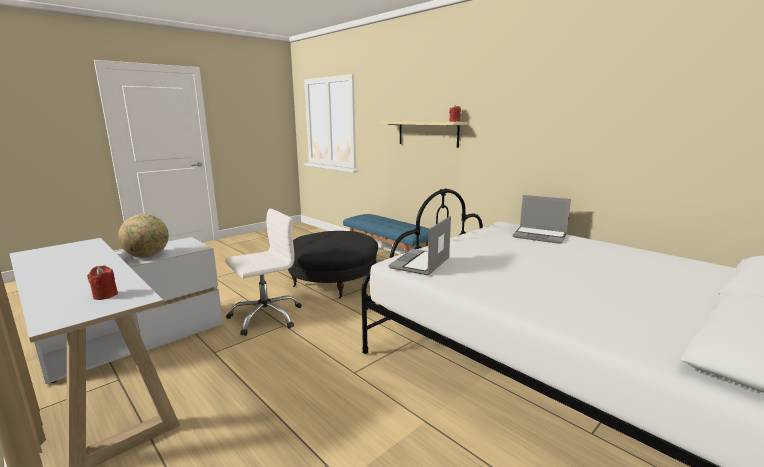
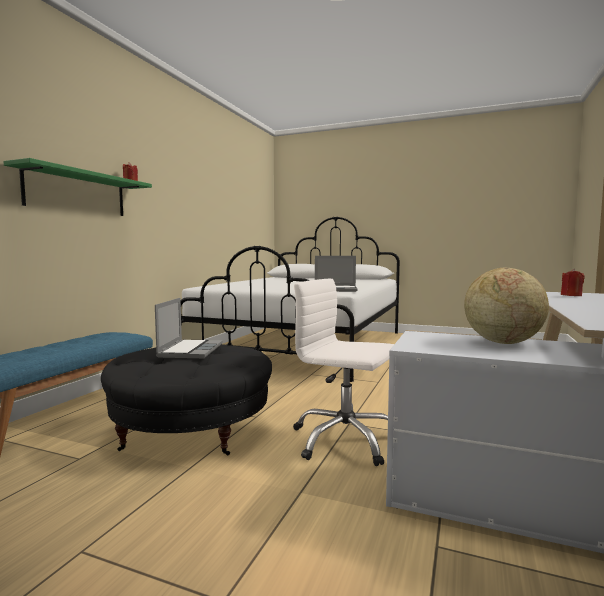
camera: 115 degrees left, 10 degrees down
(427, 133) = (77, 193): beige shelf -> green shelf
(540, 236) = (234, 284): laptop -> laptop (190, 350)

